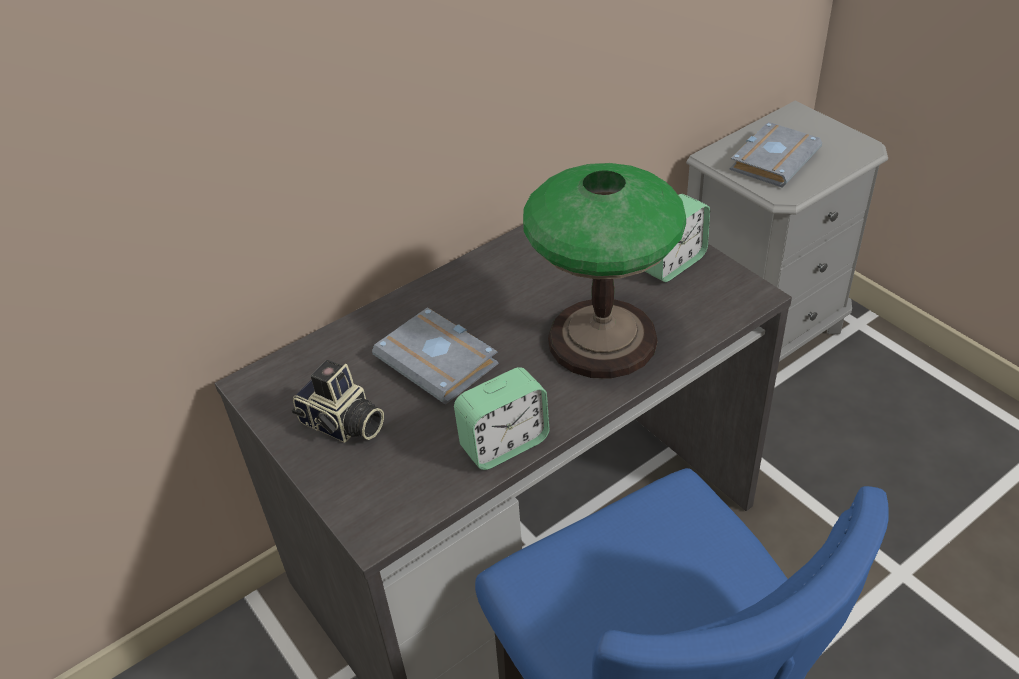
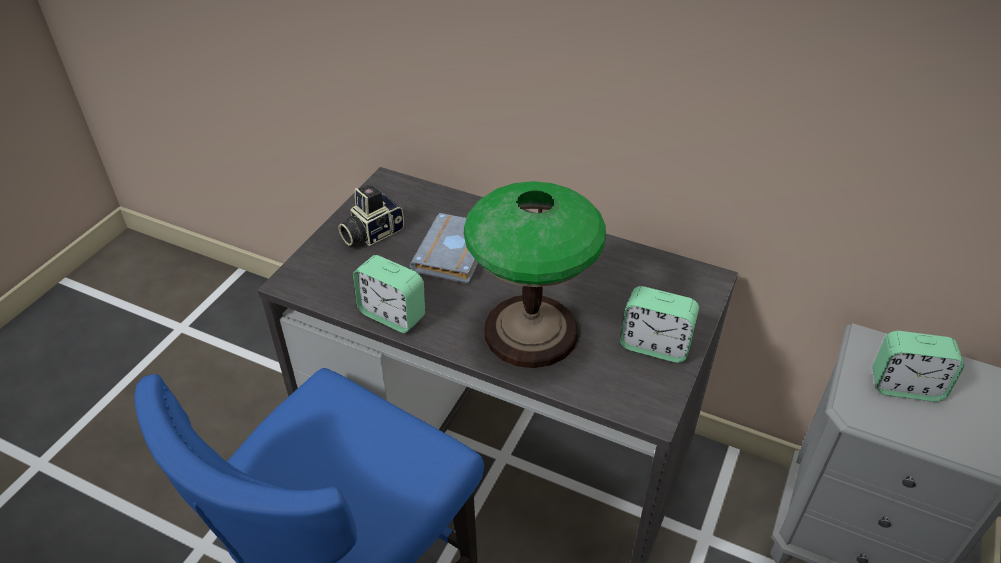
camera: 60 degrees right, 0 degrees up
(342, 425) = (371, 233): camera -> camera turned 45 degrees clockwise
(772, 159) = (905, 386): grey book -> alarm clock

